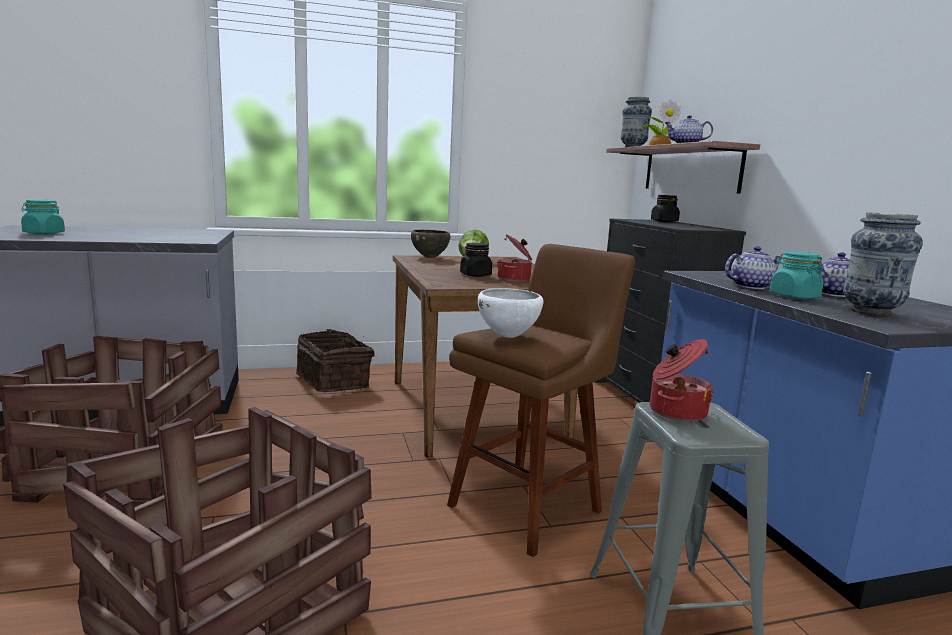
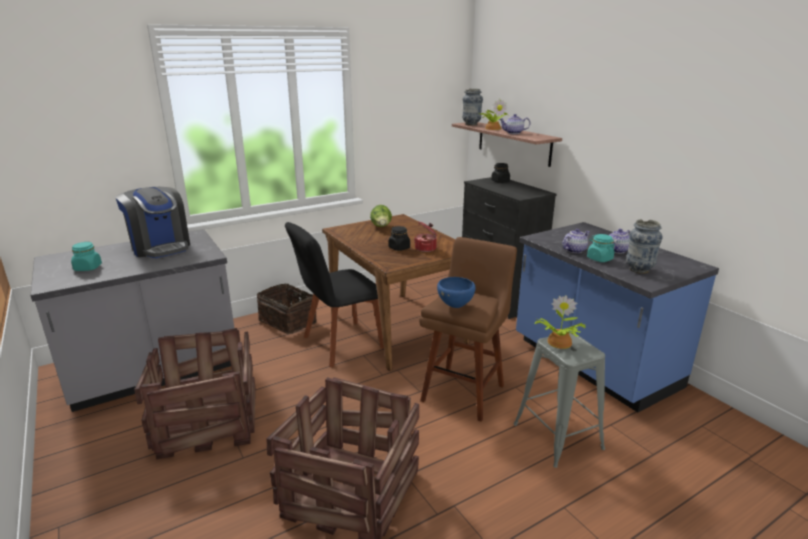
camera: 15 degrees left, 10 degrees up
(156, 232) = (160, 247): none -> coffee machine
(380, 414) = (340, 344): none -> black chair
(430, 257) = (350, 228): brown bowl -> none
(508, 336) = (455, 306): white bowl -> blue bowl
(675, 411) = (558, 342): cooking pot -> potted plant

